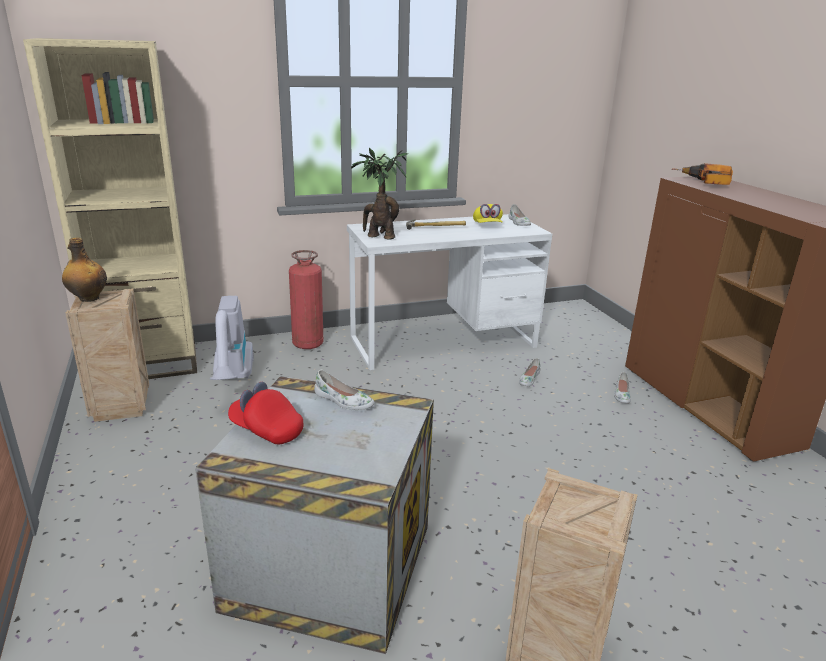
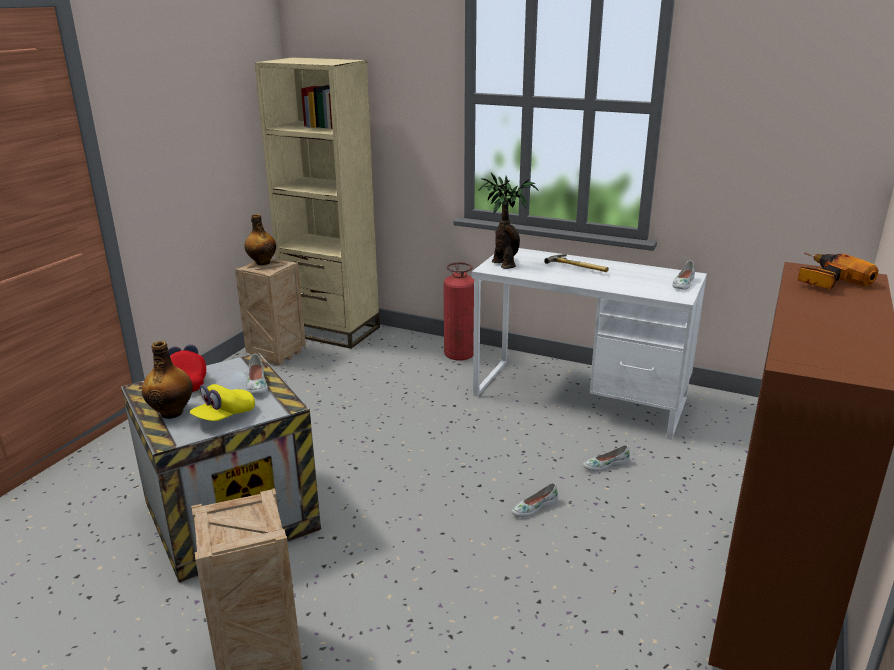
camera: 45 degrees right, 0 degrees up
(233, 379) = (366, 362): vacuum cleaner -> none
(318, 461) = (172, 412): none -> bottle
(487, 226) = (635, 279): yellow cap -> yellow cap (224, 416)
(621, 394) = (683, 525): white shoe -> white shoe (534, 507)

